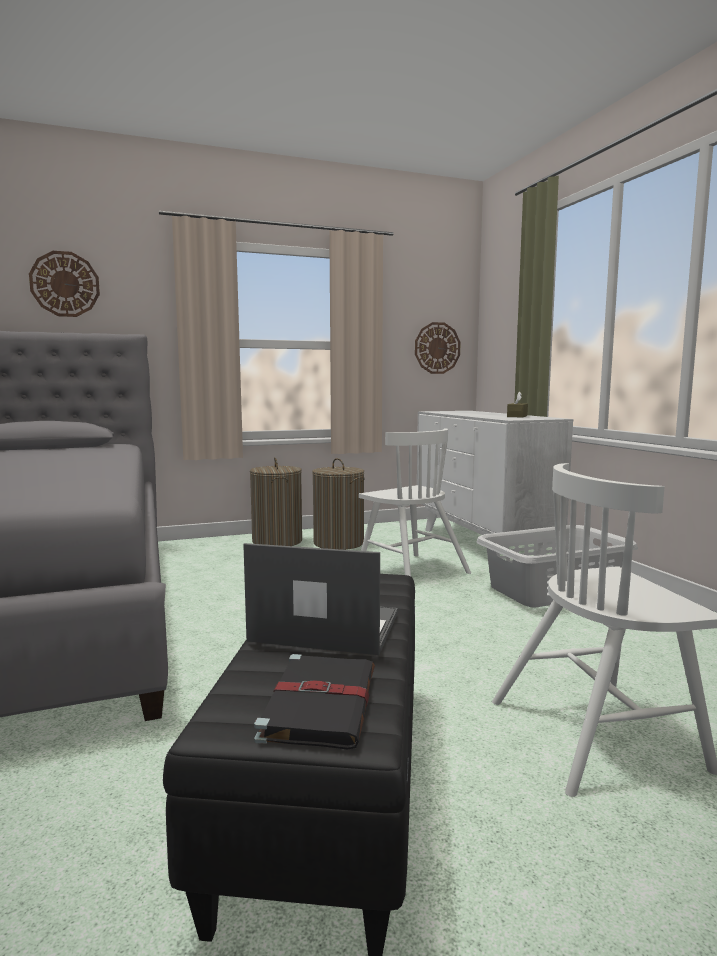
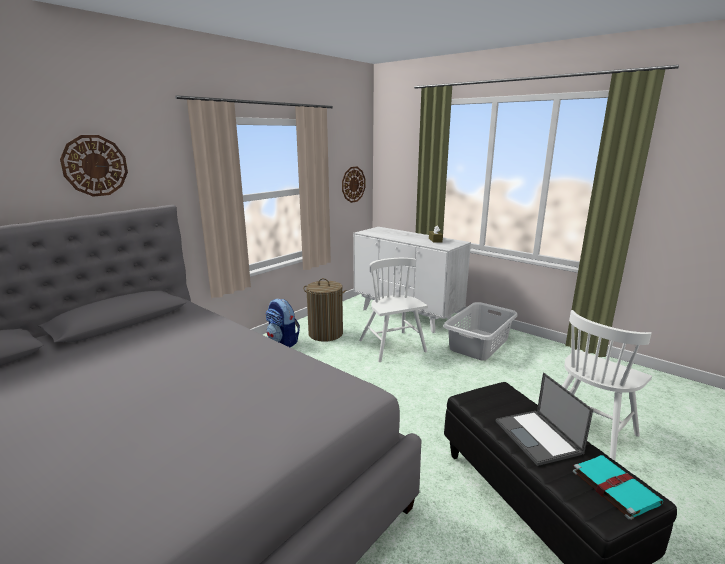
camera: 30 degrees left, 10 degrees up
(277, 541) = (283, 341): laundry basket -> backpack
(320, 703) = (613, 486): black book -> turquoise book
(323, 627) = (538, 437): laptop -> laptop turned 90 degrees counterclockwise
(408, 569) = (394, 347): white chair -> white chair turned 135 degrees counterclockwise

